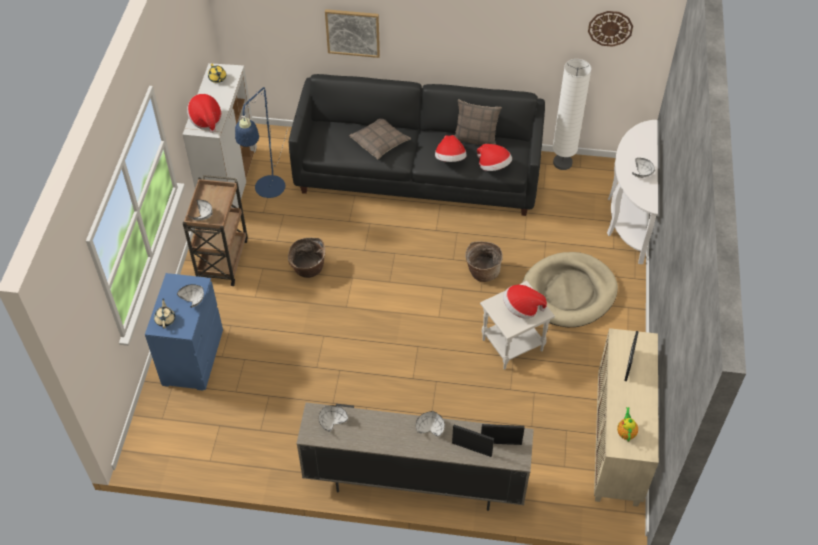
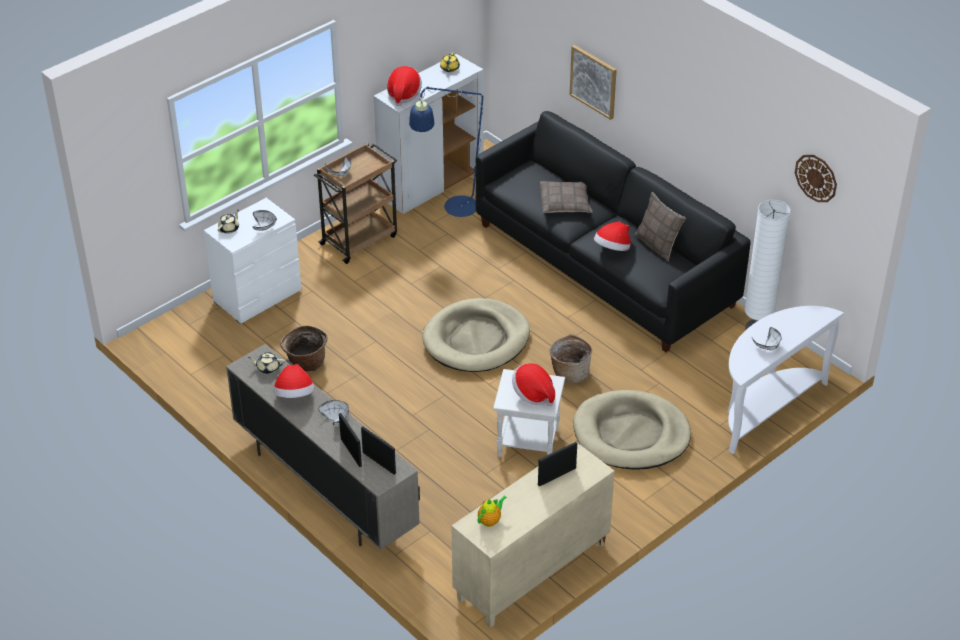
camera: 40 degrees right, 10 degrees down
(193, 357) = (258, 296): blue dresser -> white dresser
(308, 269) = (420, 286): basket -> basket (305, 363)
(331, 422) = (267, 368): white bowl -> beige teapot
(393, 287) = (476, 339): none -> beige dog bed
(493, 166) = (646, 275): hat -> hat (294, 395)

